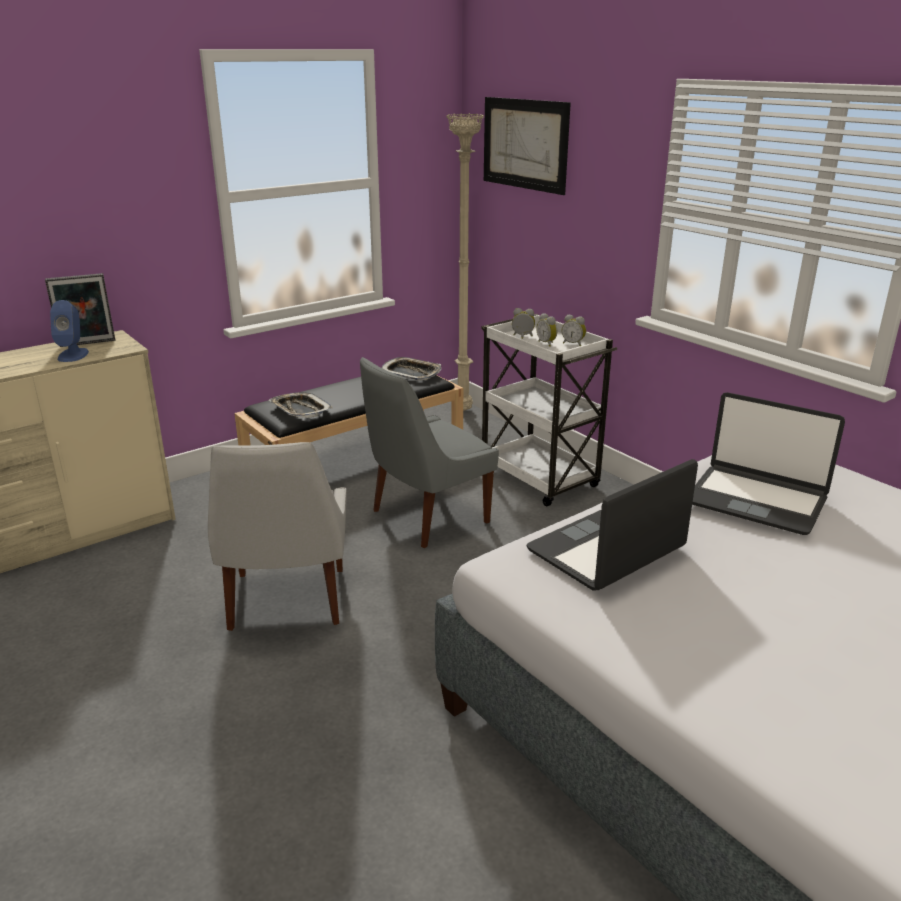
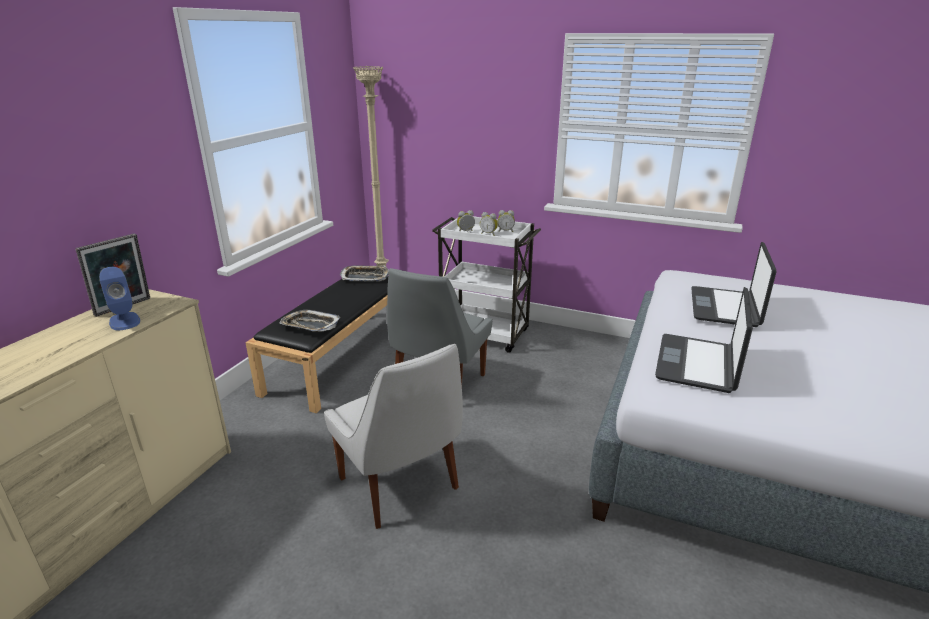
camera: 30 degrees left, 0 degrees up
(524, 144) = (424, 87): picture -> none
(756, 500) = (725, 308): laptop -> laptop turned 105 degrees clockwise

